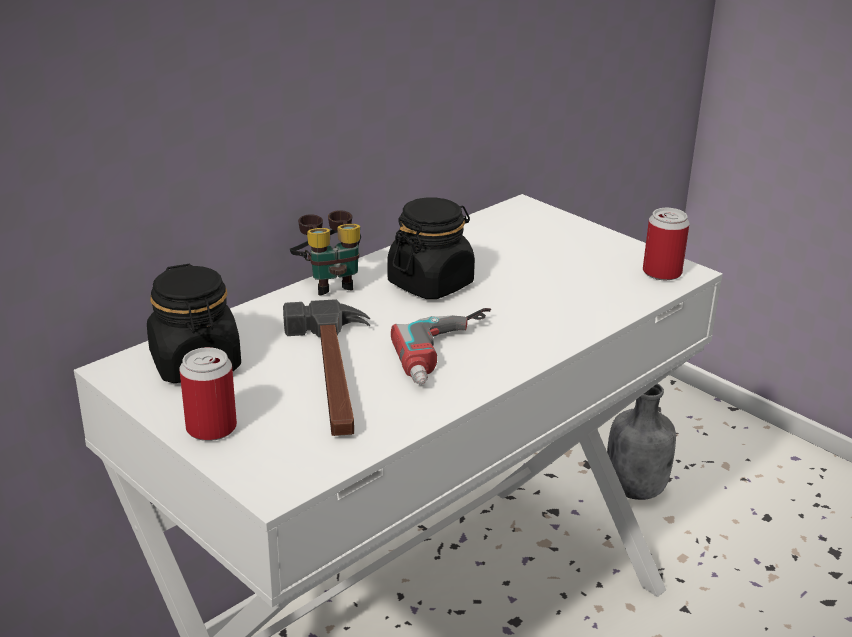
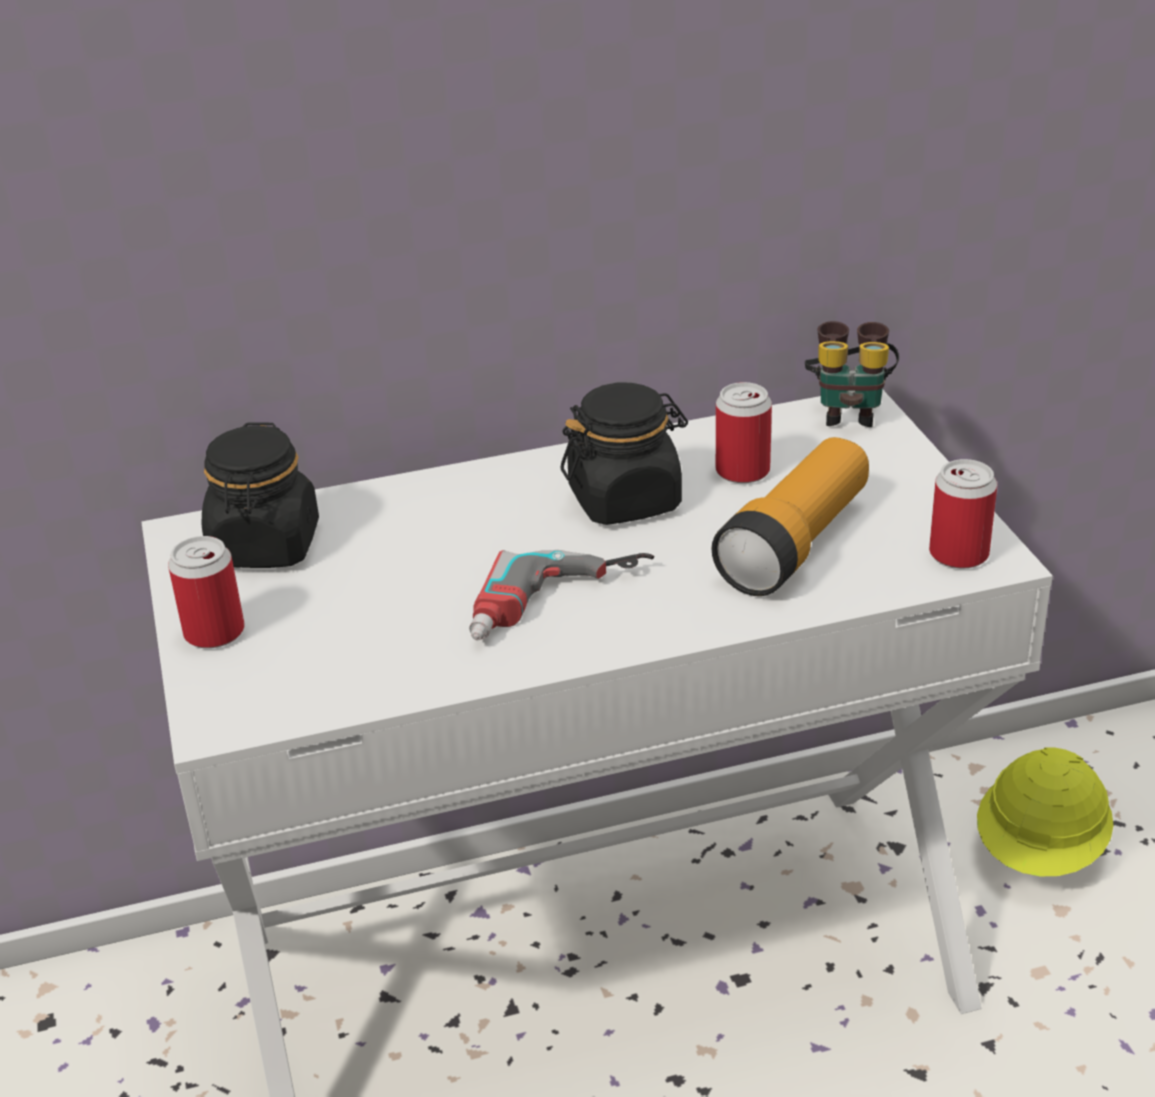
camera: 30 degrees right, 5 degrees up
(330, 283) = (504, 471): binoculars -> binoculars (849, 412)
(333, 373) = (400, 597): hammer -> none
(489, 253) = (742, 471): none -> can
(563, 287) = (795, 544): none -> flashlight
(636, 489) = (1041, 851): grey bottle -> yellow hard hat

